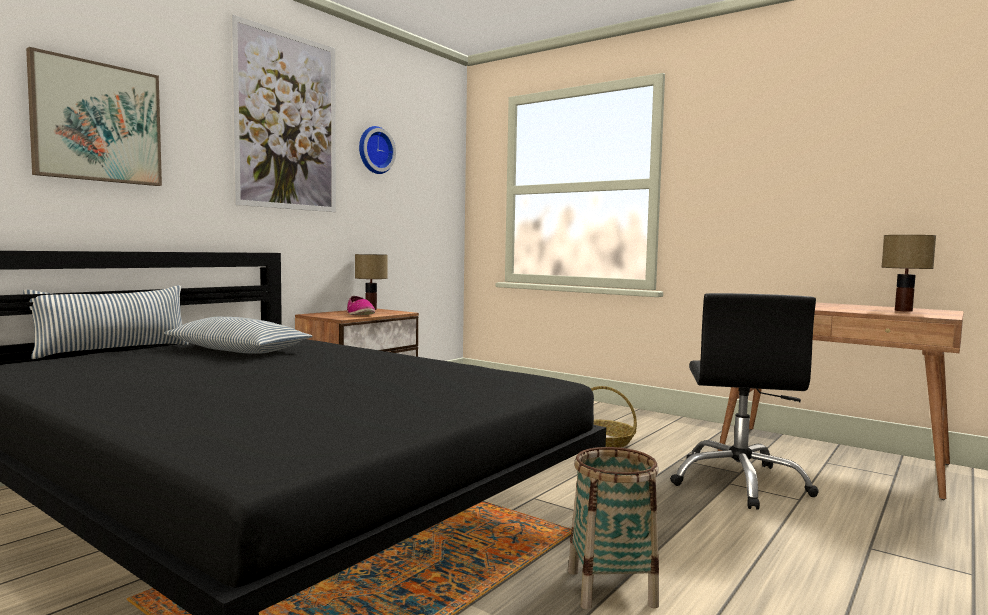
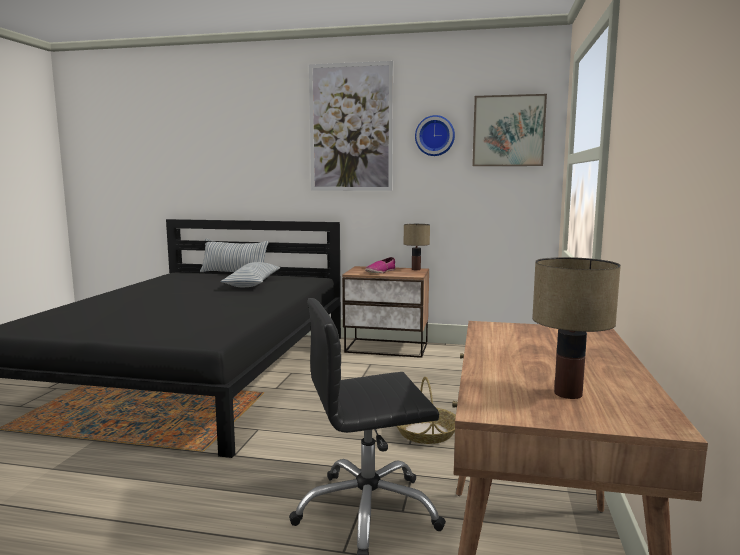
camera: 65 degrees right, 5 degrees up
(97, 122) = (235, 151): picture -> picture (508, 131)
(611, 588) = (117, 475): basket -> none

